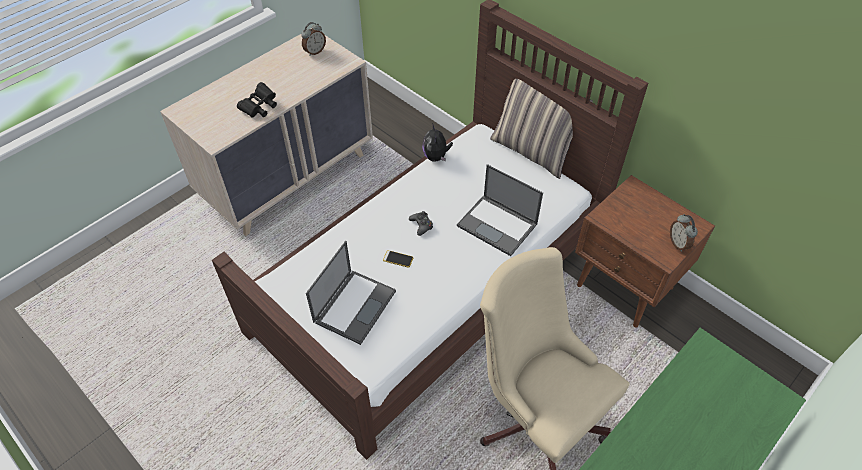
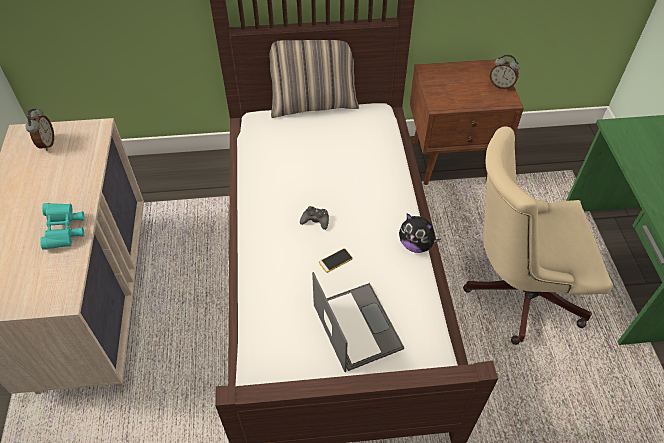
camera: 50 degrees left, 0 degrees up
(260, 107) = (65, 231): black binoculars -> turquoise binoculars
(436, 157) = (250, 162): plush toy -> plush toy (416, 245)
(498, 225) = (367, 172): laptop -> none

